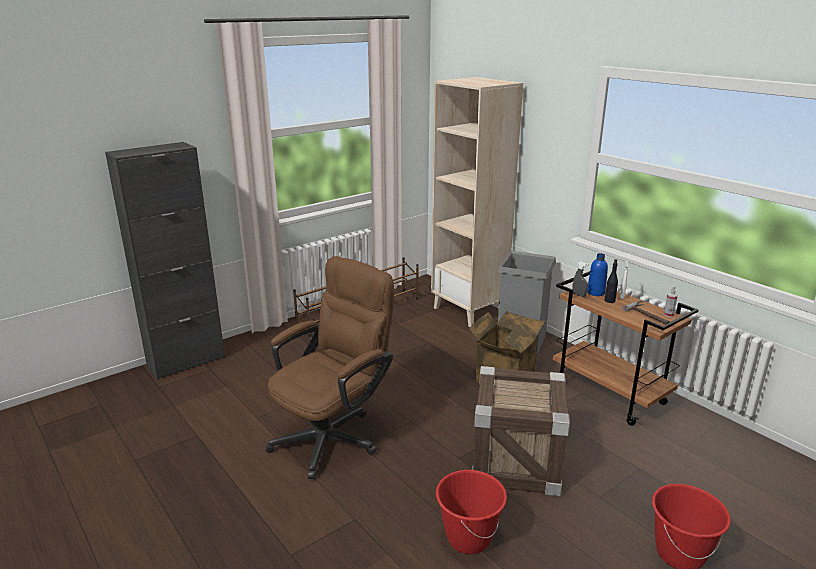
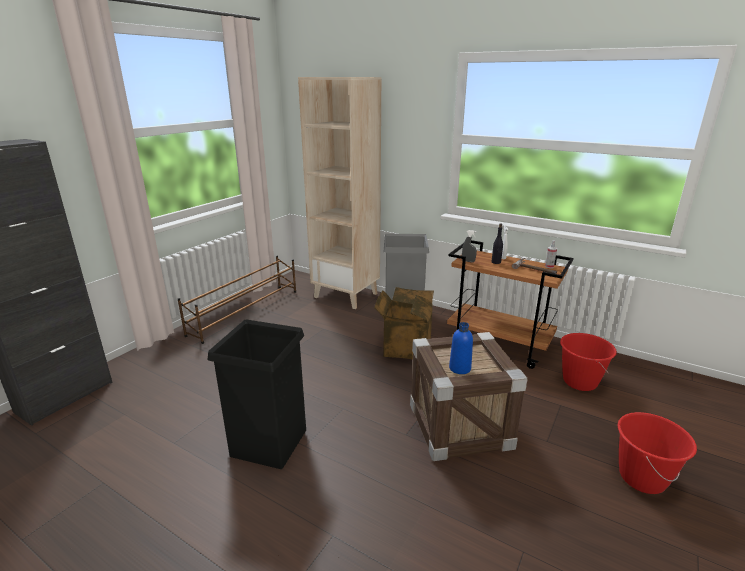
camera: 20 degrees left, 0 degrees up
(333, 435) = (269, 442): brown office chair -> black trash can
(468, 538) = (459, 520): red bucket -> red bucket (579, 382)
(595, 292) = (480, 257): blue bottle -> blue bottle (460, 368)

